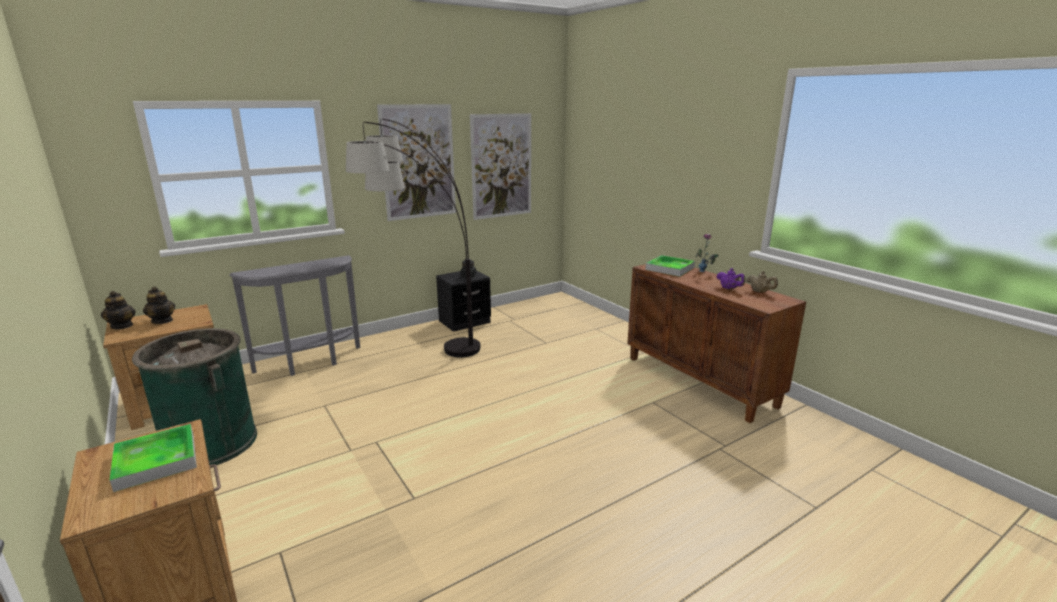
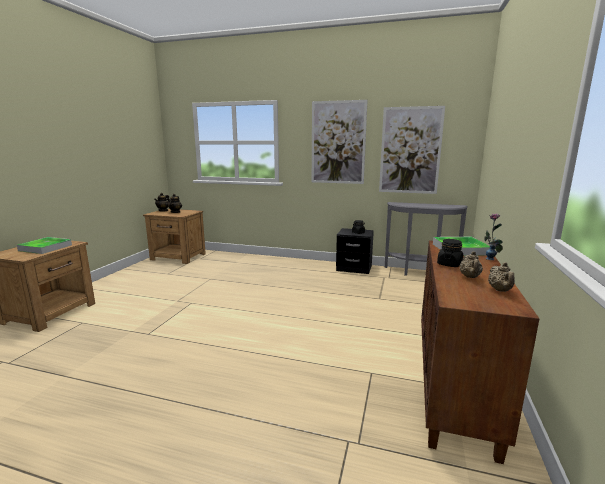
camera: 50 degrees right, 5 degrees down
(211, 443) = (154, 274): green trash can -> none
(311, 363) = (243, 260): grey console table -> grey console table (420, 273)
(417, 351) = (296, 272): floor lamp -> none
(698, 283) = (449, 264): none -> black jar
(729, 288) = (470, 277): purple teapot -> beige teapot

